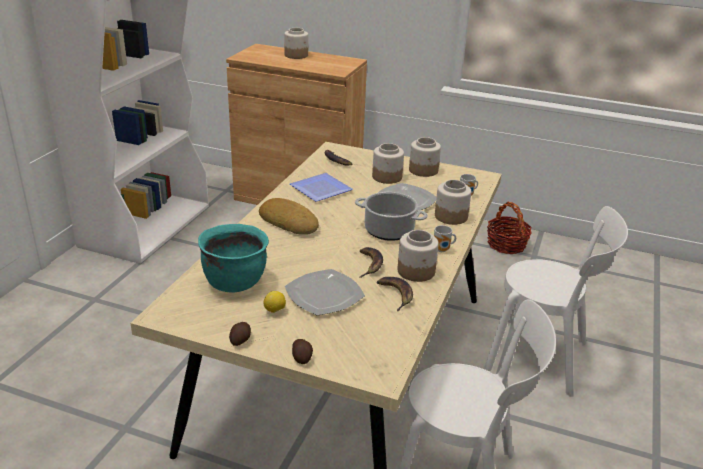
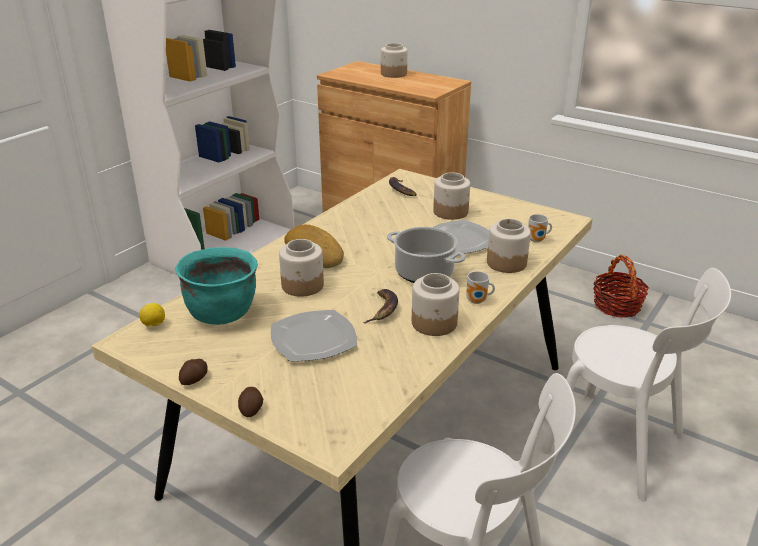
camera: 15 degrees right, 0 degrees up
(275, 311) = (249, 350): lemon -> lemon (154, 325)
(323, 190) = (370, 220): plate -> none
(396, 295) = (397, 348): banana -> none
(423, 170) = (497, 208): jar -> jar (303, 286)

